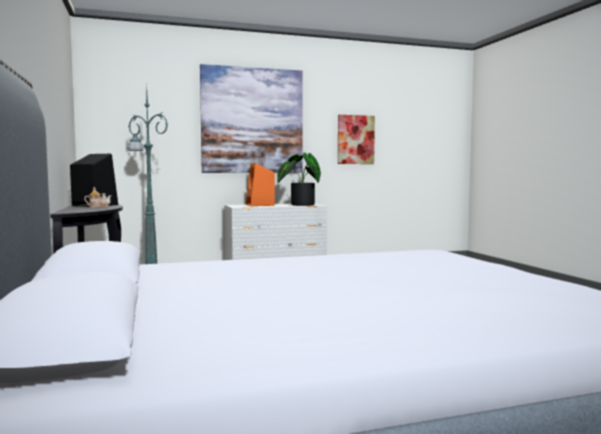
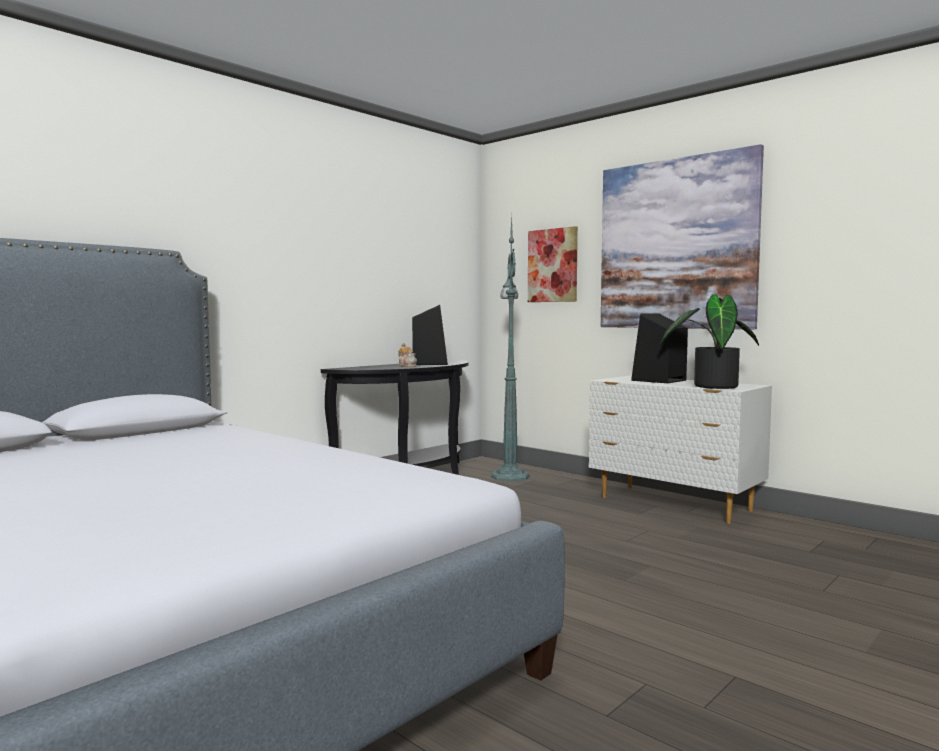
camera: 60 degrees right, 0 degrees up
(260, 205) = (658, 380): orange speaker -> black speaker
(355, 139) = (880, 262): picture -> picture (553, 265)

